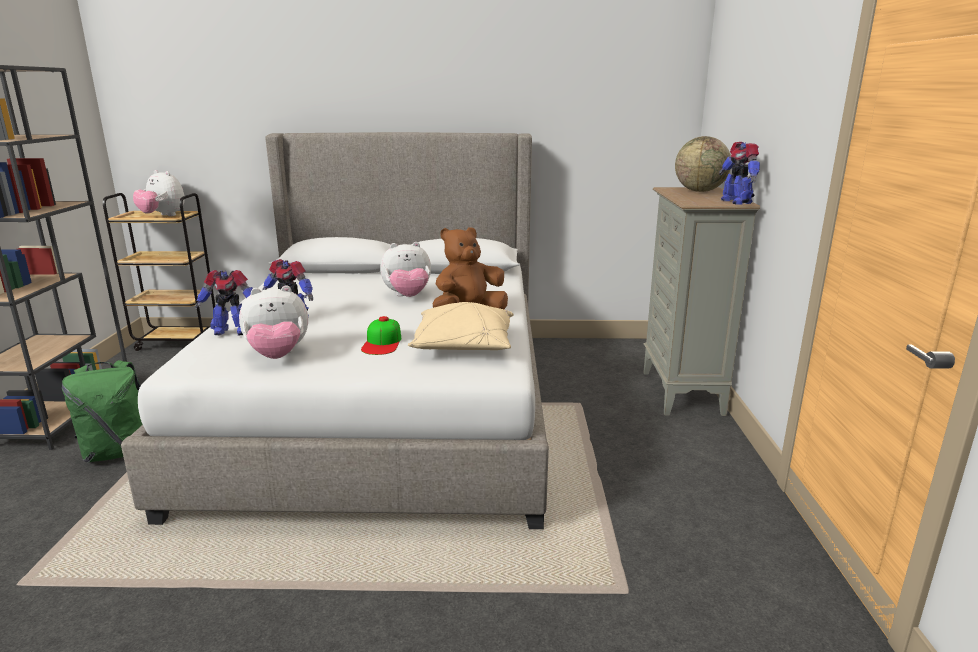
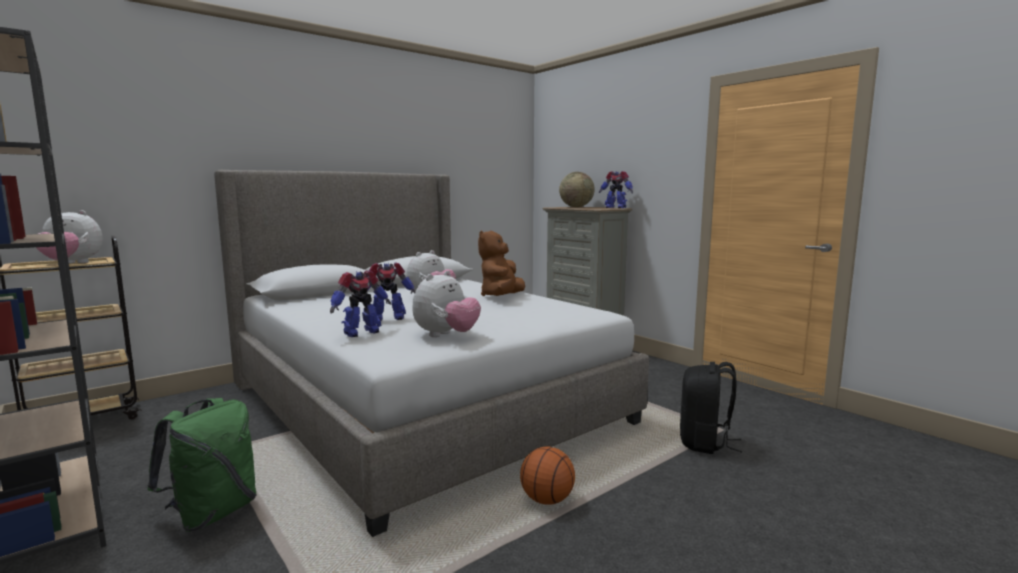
camera: 40 degrees left, 10 degrees down
(298, 566) = (547, 500): none -> basketball
(382, 343) = (495, 317): cap -> none
(464, 347) = (549, 309): beige pillow -> none
(567, 597) = (705, 443): none -> black backpack

